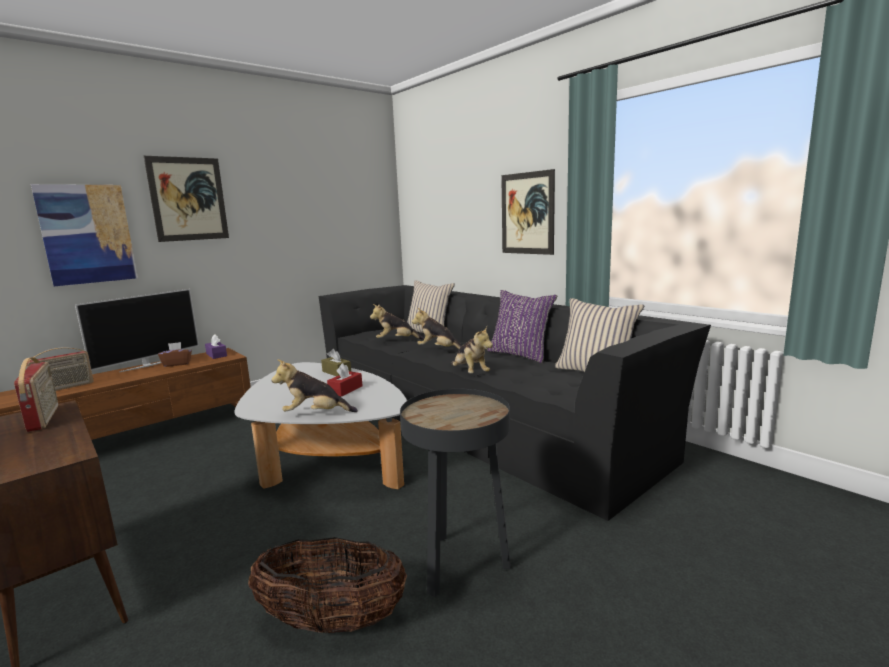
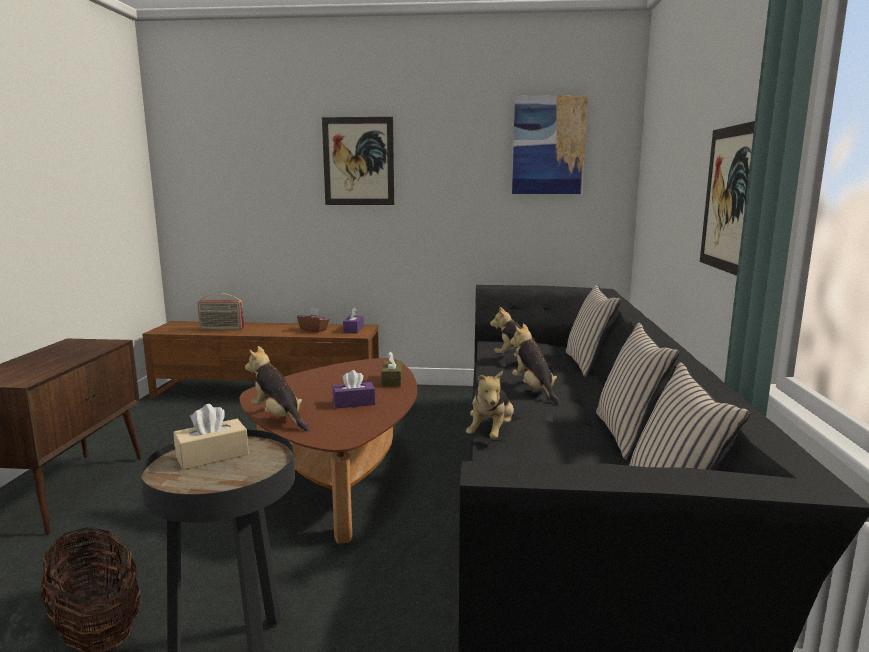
camera: 45 degrees right, 0 degrees up
(44, 418) = (89, 348): radio -> none
(87, 234) = (268, 193): picture -> picture (548, 145)
(148, 365) = (297, 325): television -> none
(326, 460) = (342, 477): white coffee table -> brown coffee table
(345, 390) = (354, 403): red tissue box -> purple tissue box
(436, 412) = (212, 455): none -> beige tissue box
(520, 354) = (628, 435): purple pillow -> beige pillow

